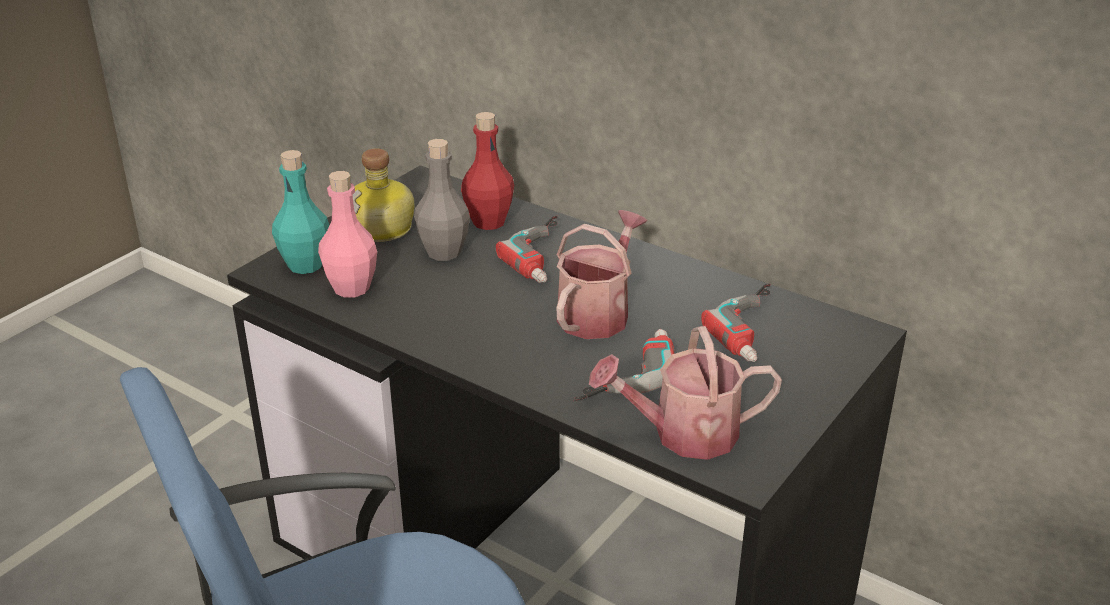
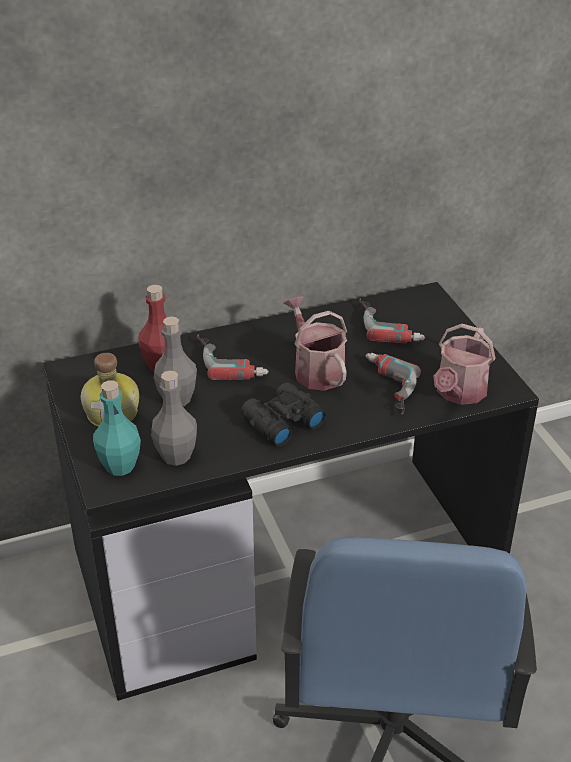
camera: 55 degrees left, 5 degrees up
(351, 288) = (176, 456): pink bottle -> grey bottle
(474, 327) = (280, 422): none -> black binoculars

